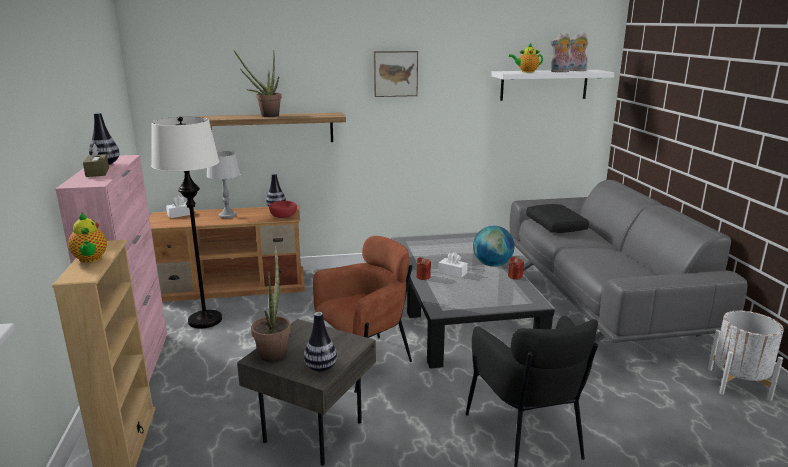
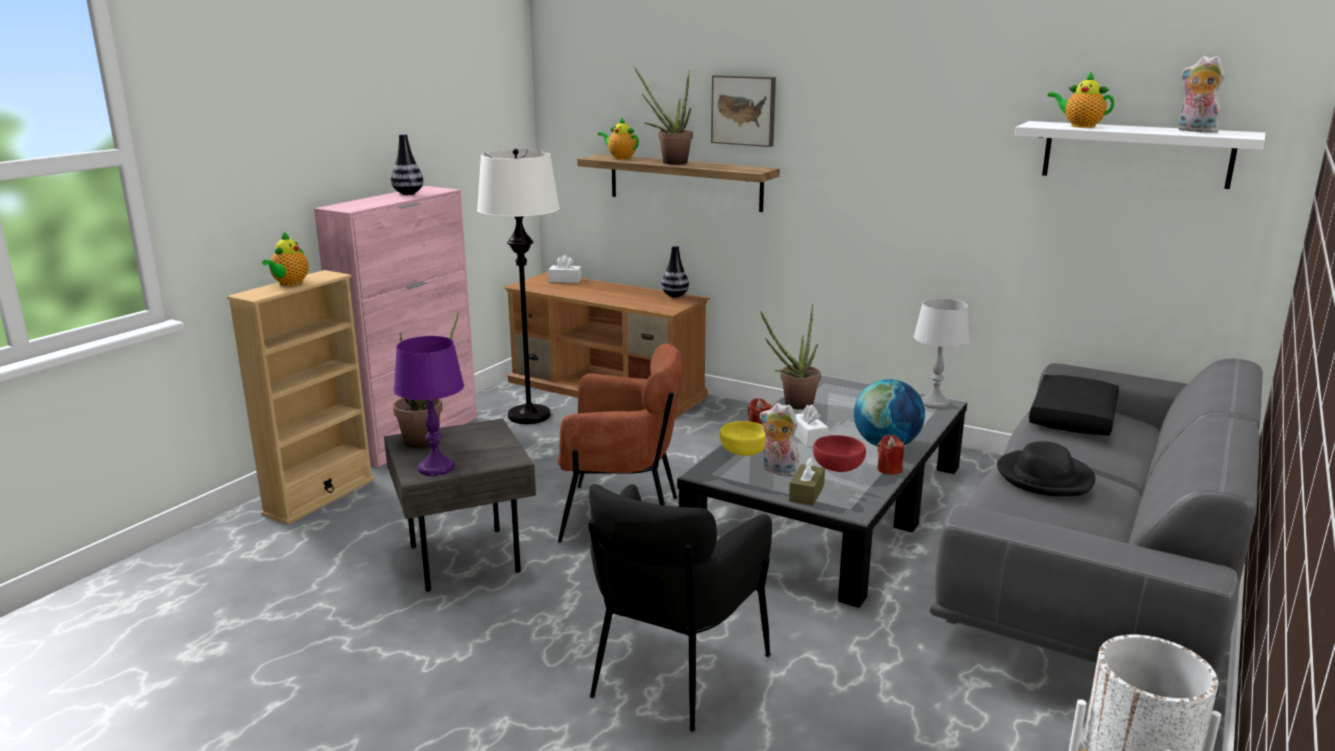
camera: 40 degrees right, 0 degrees up
(97, 172) = (379, 200): brown tissue box -> brown tissue box (806, 493)
(222, 117) = (620, 158): none -> teapot
(227, 215) = (608, 292): grey table lamp -> grey table lamp (934, 403)
(283, 216) = (664, 306): red bowl -> red bowl (837, 466)
(320, 368) = (436, 468): vase -> purple table lamp
(395, 73) = (861, 114): picture -> picture (744, 110)
(415, 257) = (793, 405): none -> potted plant
(437, 291) = (743, 451): none -> yellow bowl
(559, 72) = (1146, 130): plush toy -> plush toy (778, 471)
(599, 256) = (1045, 477): none -> black hat

